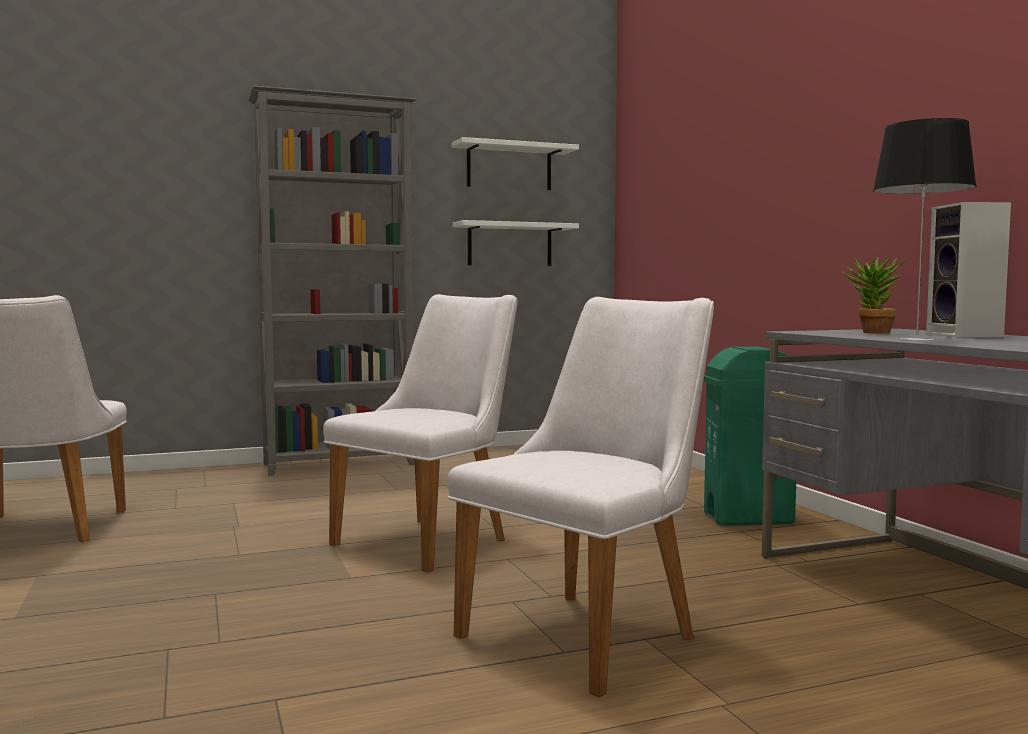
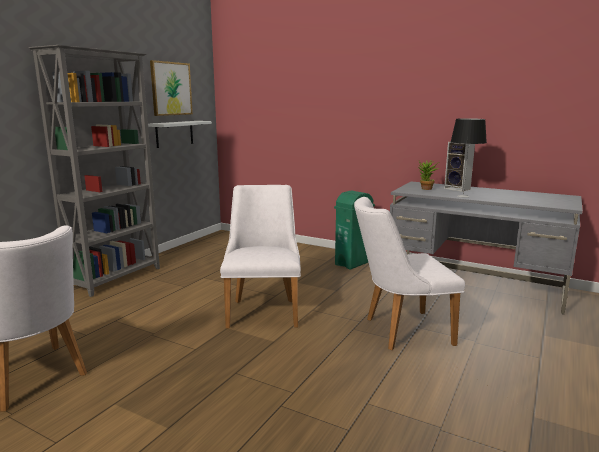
camera: 40 degrees left, 10 degrees up
(509, 167) = (171, 88): white shelf -> picture
(593, 631) = (400, 331): white chair -> white chair turned 105 degrees counterclockwise

